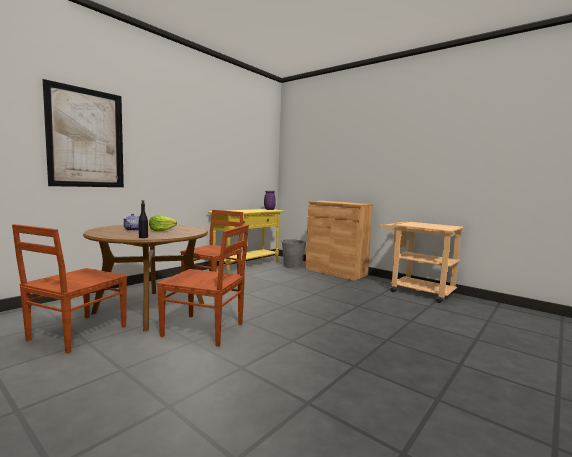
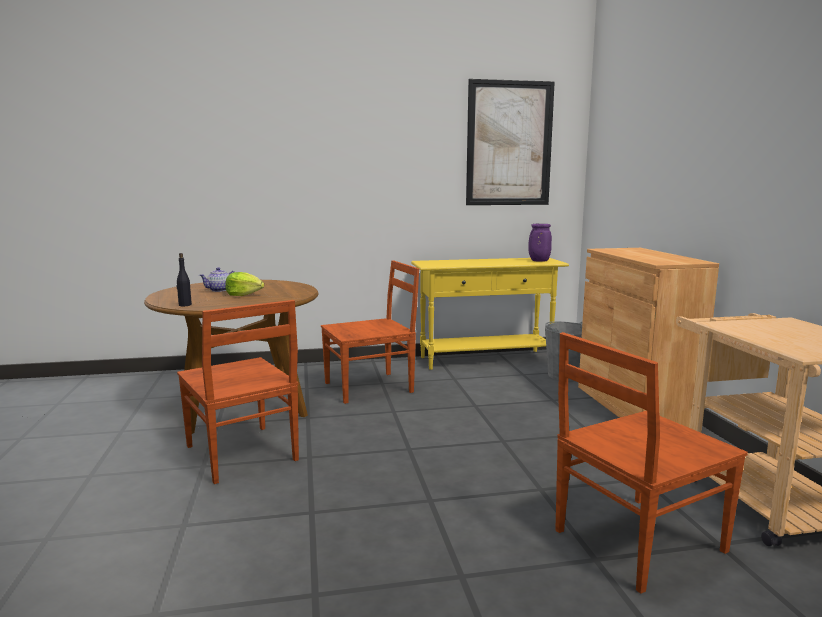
camera: 40 degrees right, 5 degrees up
(76, 334) = (130, 417): brown chair -> brown chair (635, 542)
(86, 138) = (213, 159): picture -> picture (509, 144)

